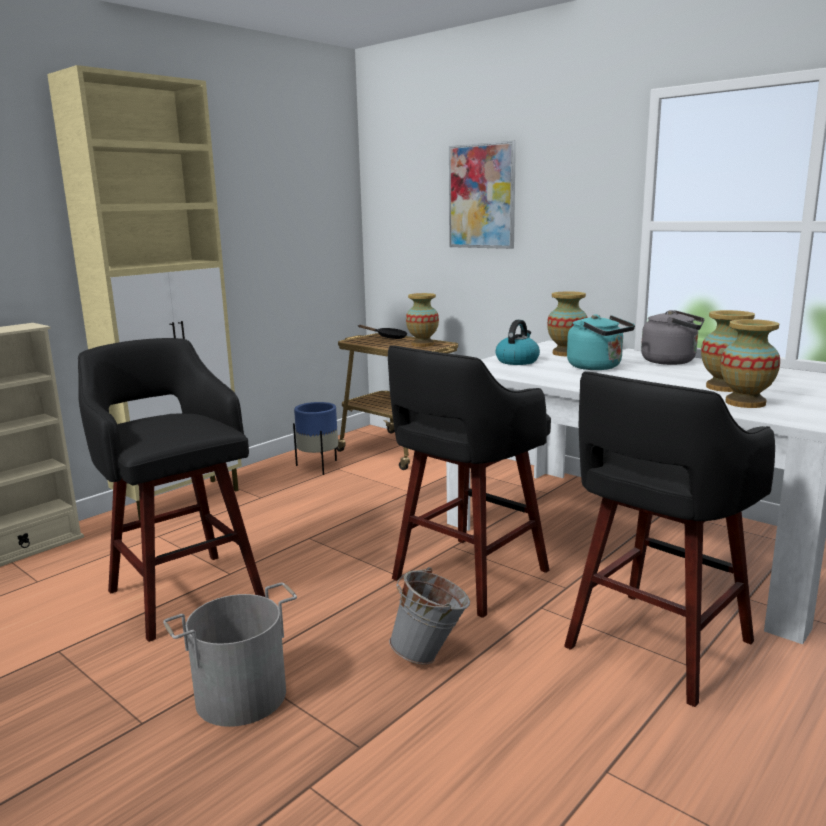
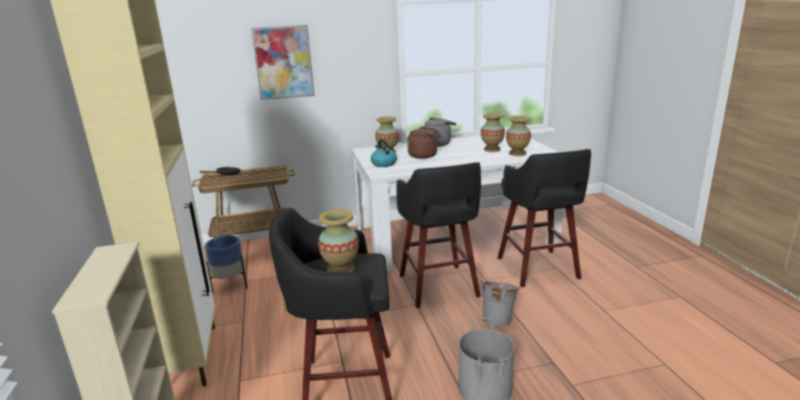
camera: 55 degrees left, 5 degrees up
(422, 344) = (264, 172): vase -> vase (341, 270)
(597, 367) = (424, 155): turquoise kettle -> brown kettle

